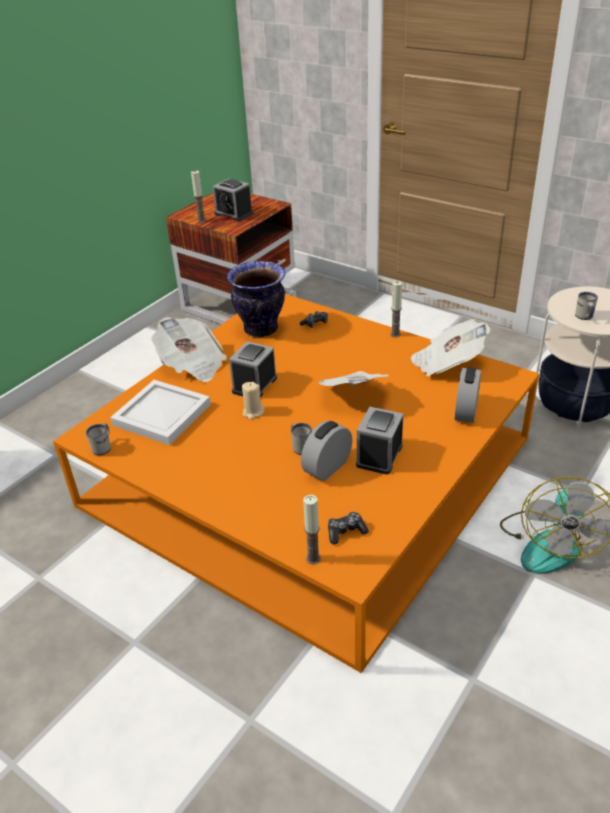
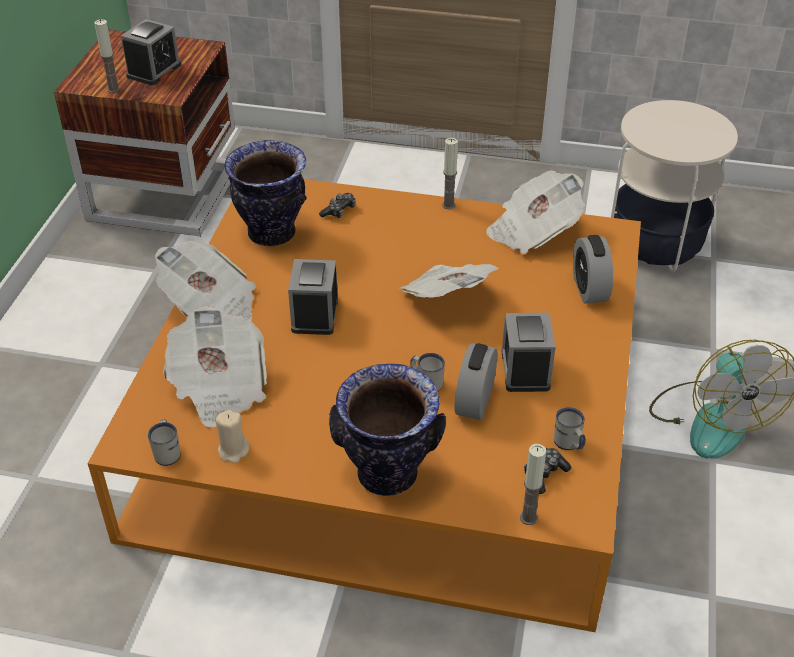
camera: 25 degrees left, 5 degrees up
(162, 415) = (219, 387): white tray -> newspaper
(232, 500) = (387, 475): none -> vase
(234, 213) = (154, 70): alarm clock -> alarm clock turned 75 degrees counterclockwise
(253, 412) = (337, 352): beige candle -> beige candle (233, 451)
(584, 317) = (673, 143): white mug -> white mug (569, 445)

